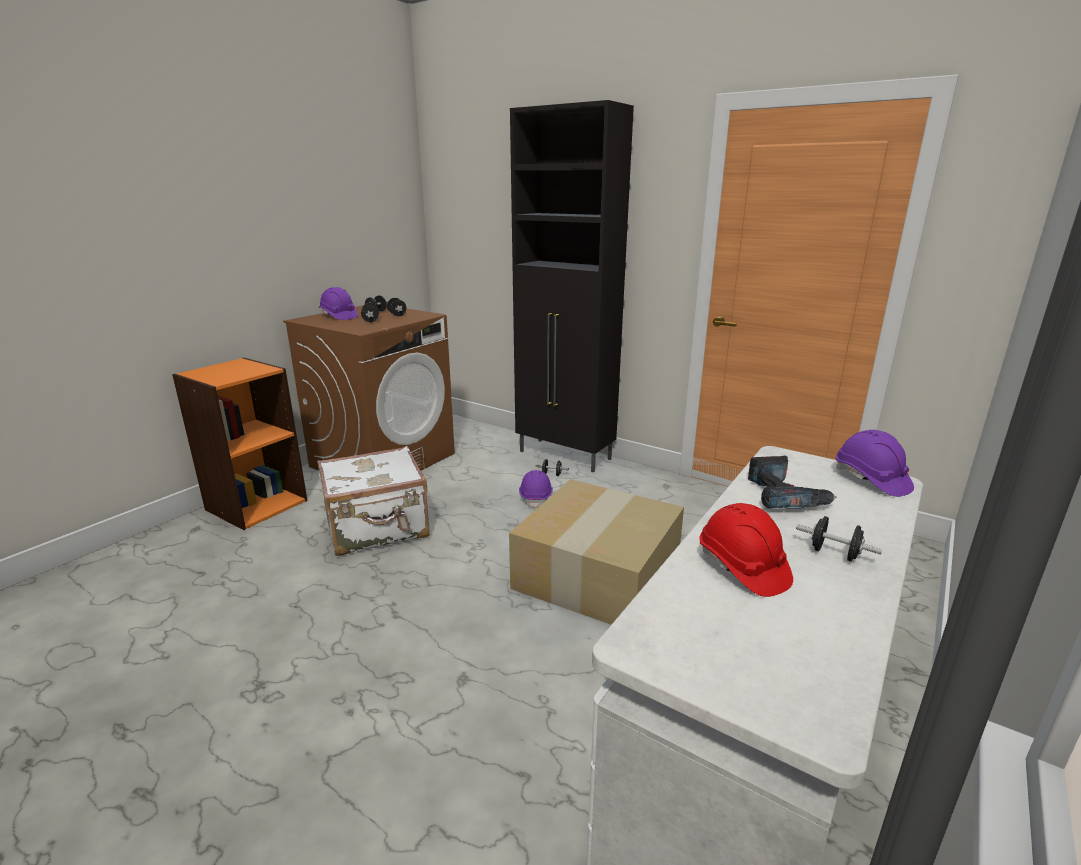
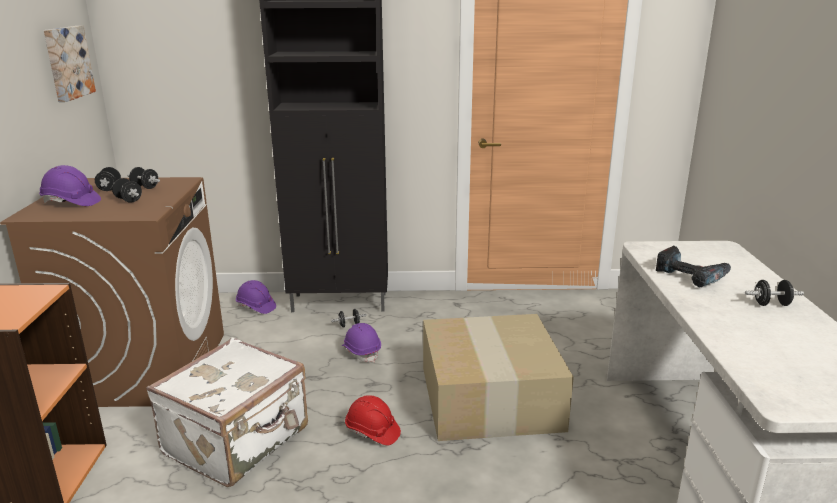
camera: 35 degrees left, 0 degrees up
(385, 214) = (67, 62): none -> picture
(742, 568) = (748, 332): red hard hat -> red hard hat (372, 432)
(870, 480) = (713, 249): purple hard hat -> purple hard hat (256, 307)

